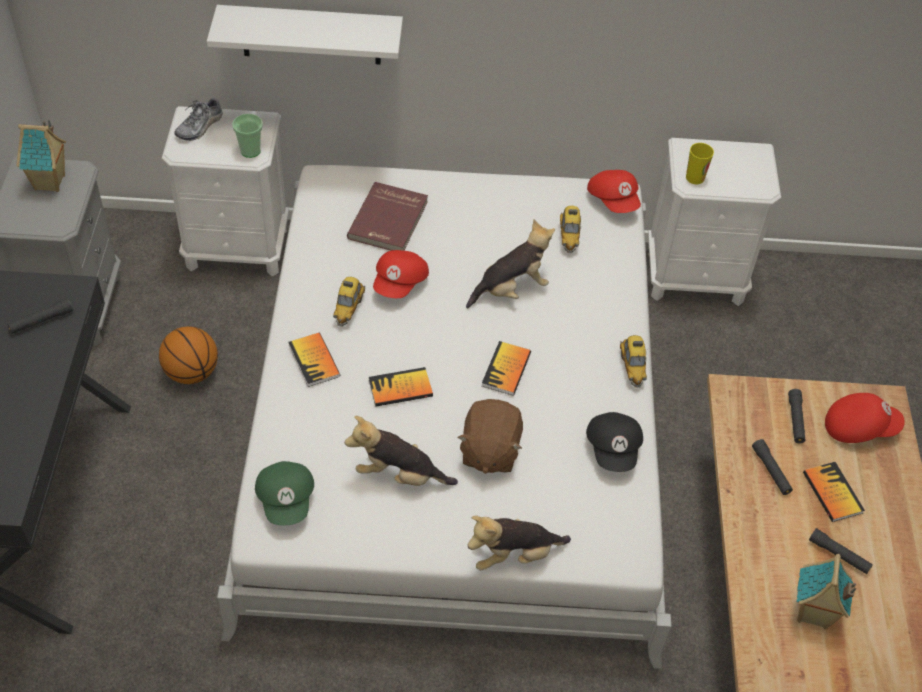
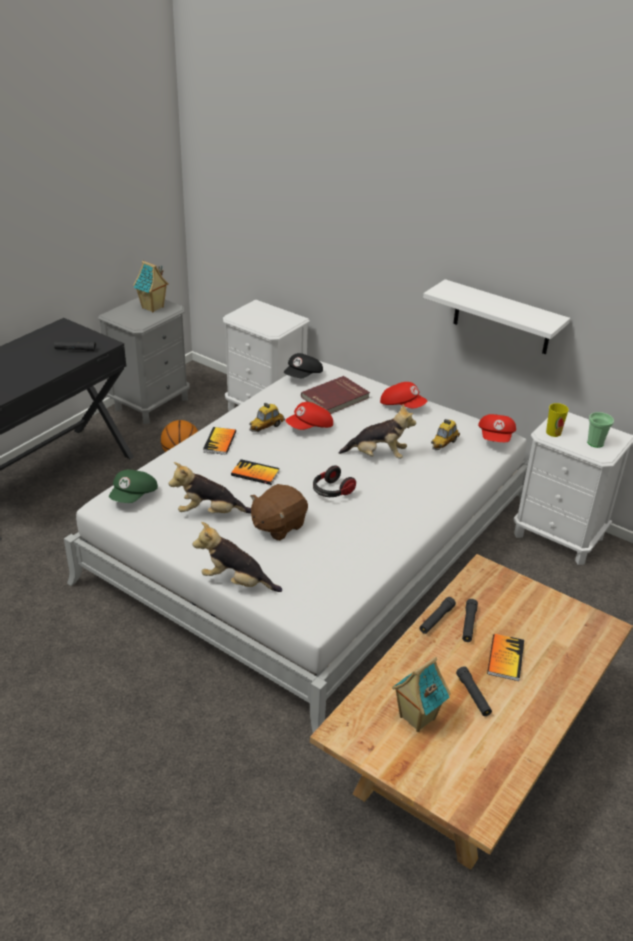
camera: 35 degrees right, 15 degrees down
(200, 127) = (257, 310): shoe -> none
(250, 151) = (273, 328): cup -> cup (595, 443)
(311, 35) = (334, 264): white shelf -> white shelf (502, 318)
(399, 475) = (210, 513): plush toy -> plush toy turned 45 degrees counterclockwise
(506, 369) = (332, 491): book -> headphones
(614, 449) = (361, 560): black cap -> black cap (303, 376)
(632, 367) = (420, 525): toy car -> none
(795, 420) = (518, 605): black flashlight -> black flashlight (436, 619)
(859, 427) = (567, 631): red cap -> red cap (402, 405)

